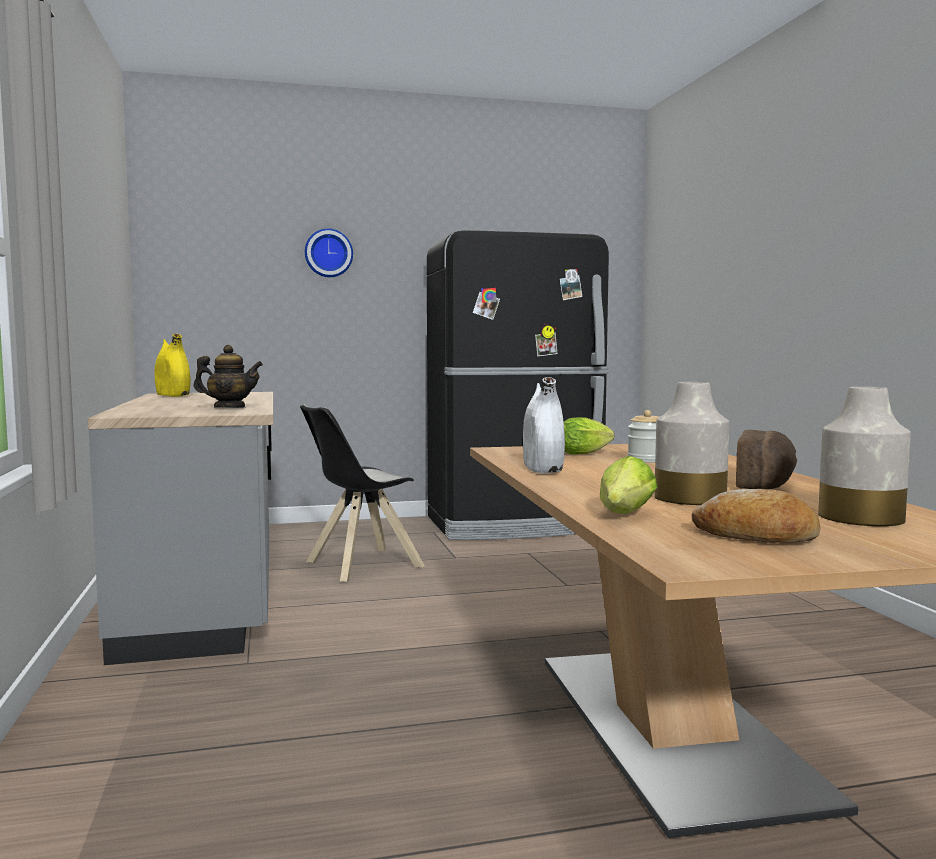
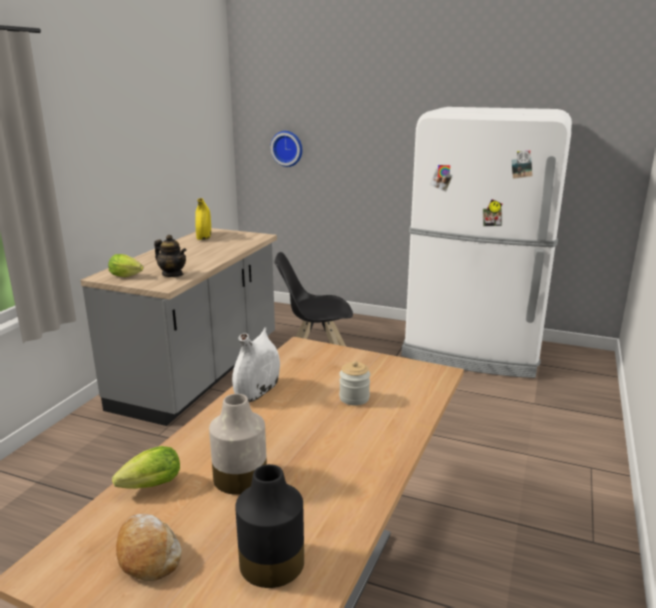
camera: 35 degrees right, 15 degrees up
(328, 253) = (358, 115): wall clock -> wall clock (287, 148)
(515, 525) = (473, 351): black fridge -> white fridge
(585, 454) = (339, 372): lettuce -> lettuce (128, 276)
(766, 483) = (344, 473): bread -> none
(862, 517) = (272, 562): beige vase -> black vase

